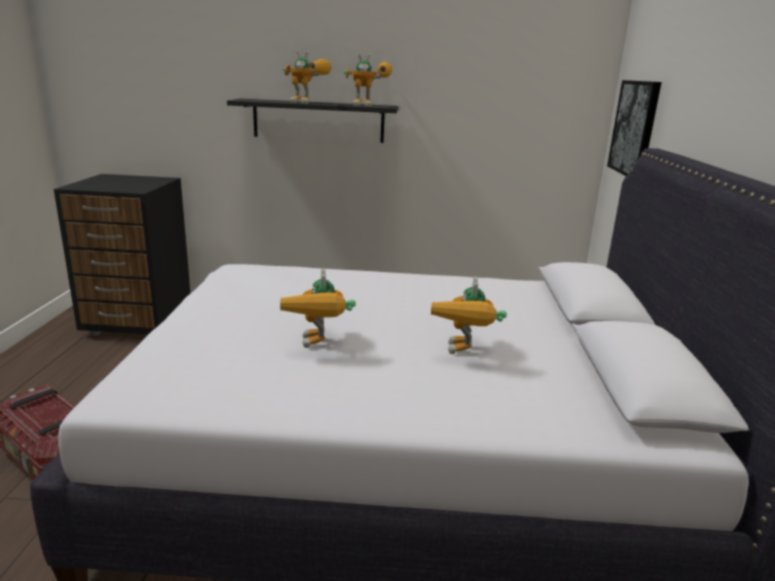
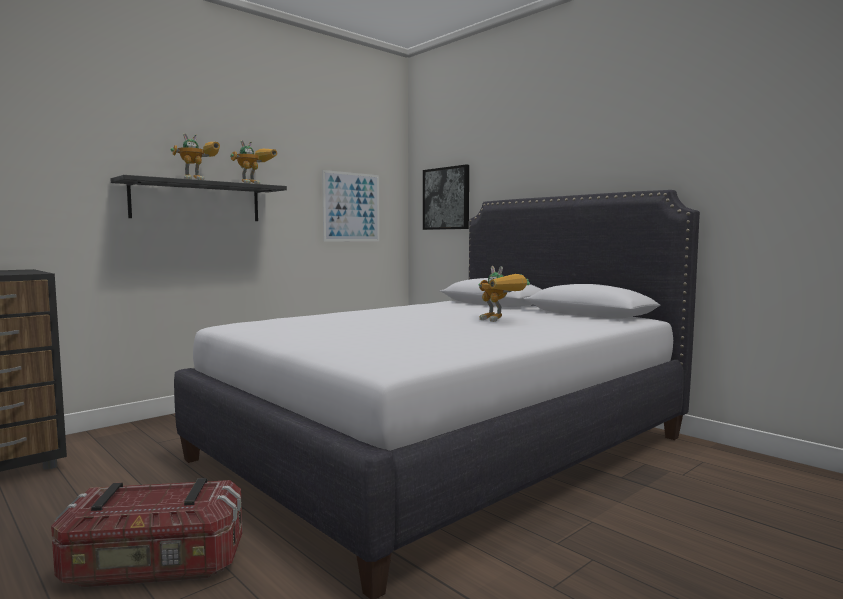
camera: 45 degrees left, 15 degrees down
(320, 347) = (426, 332): toy robot -> none
(511, 128) = (351, 207): none -> picture

